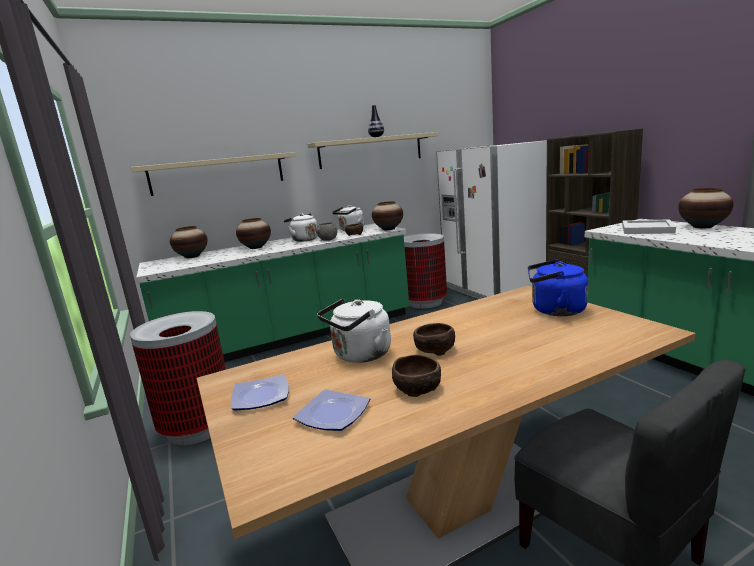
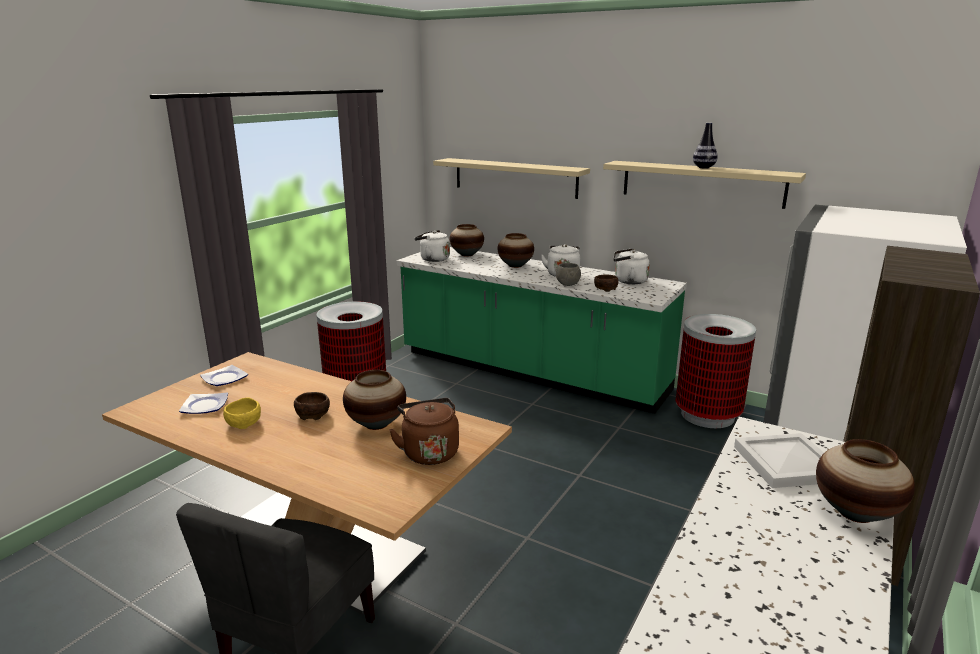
camera: 55 degrees right, 5 degrees up
(360, 355) = (293, 390): white kettle -> white kettle (433, 259)
(388, 229) = (649, 297): vase -> vase (376, 424)
(418, 388) = (244, 423): brown bowl -> yellow bowl
(554, 310) = (429, 452): blue kettle -> brown kettle

